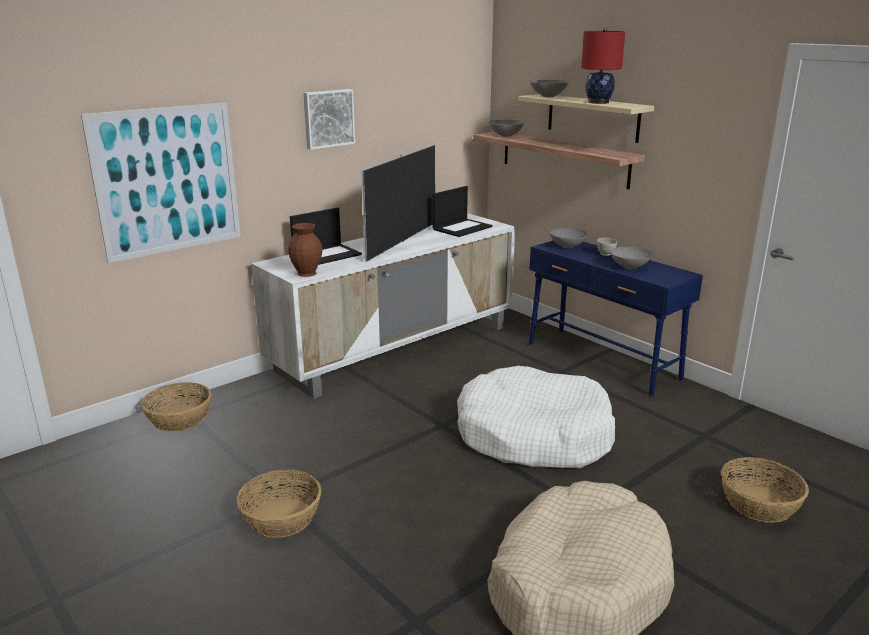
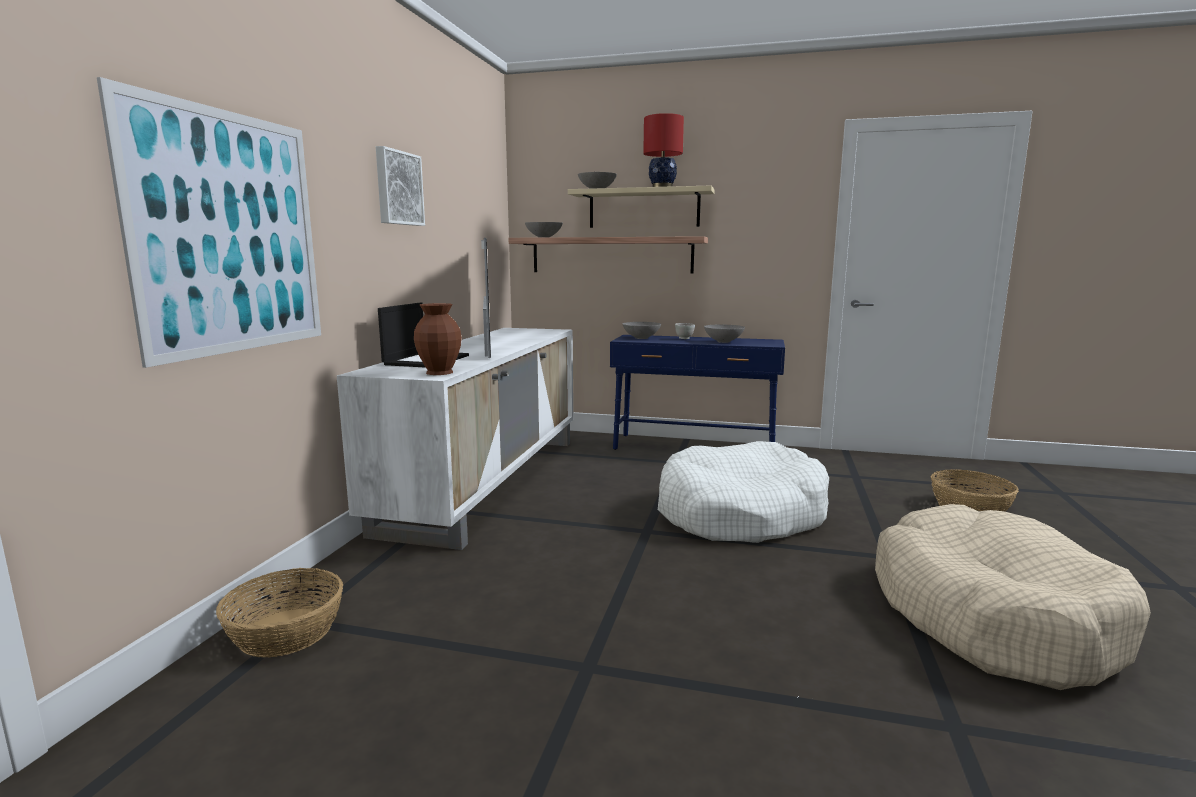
camera: 35 degrees left, 10 degrees down
(281, 517) = (624, 691): basket -> none
(462, 228) = (526, 334): laptop -> none

